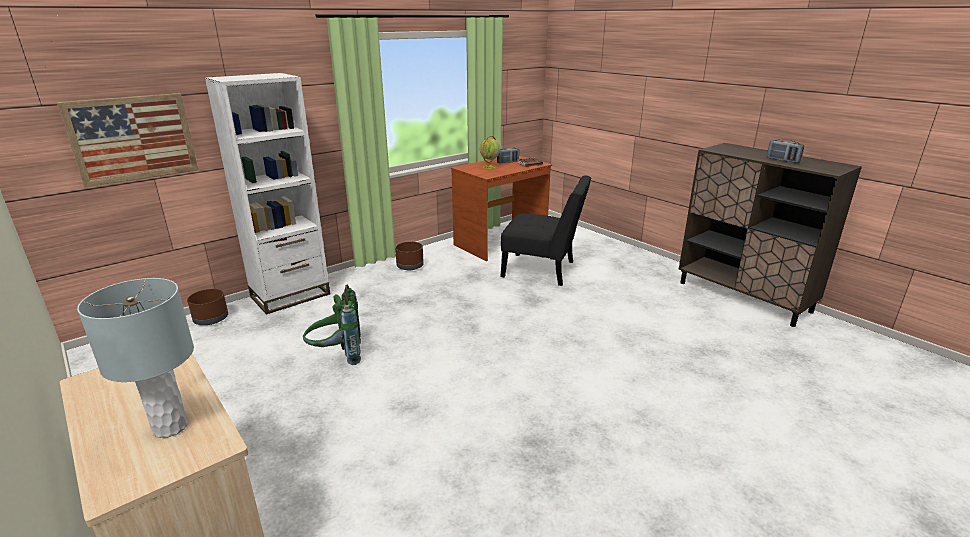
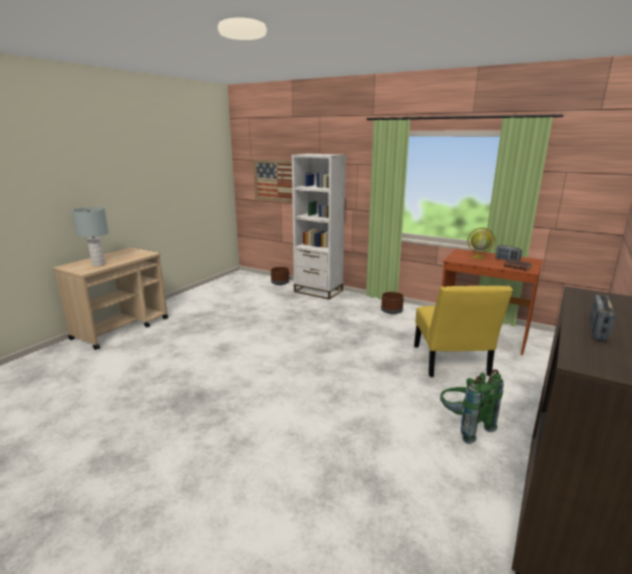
camera: 70 degrees right, 5 degrees down
(337, 356) = (263, 318): green backpack -> green backpack (463, 426)
(543, 270) = (451, 363): black chair -> yellow chair

